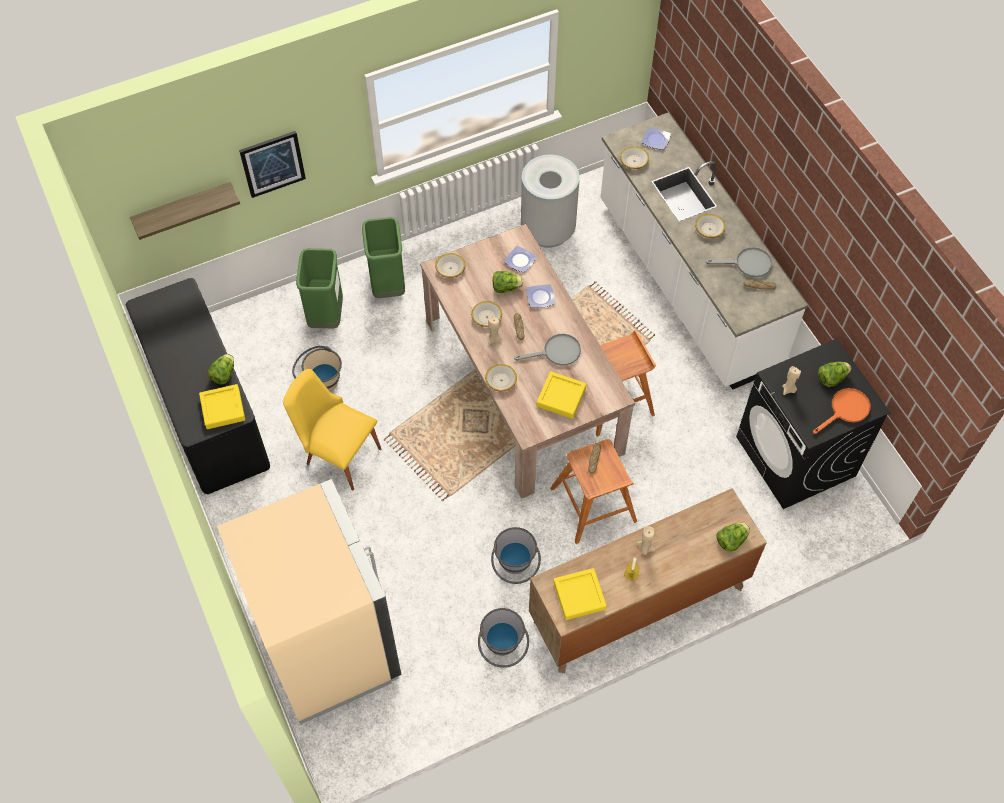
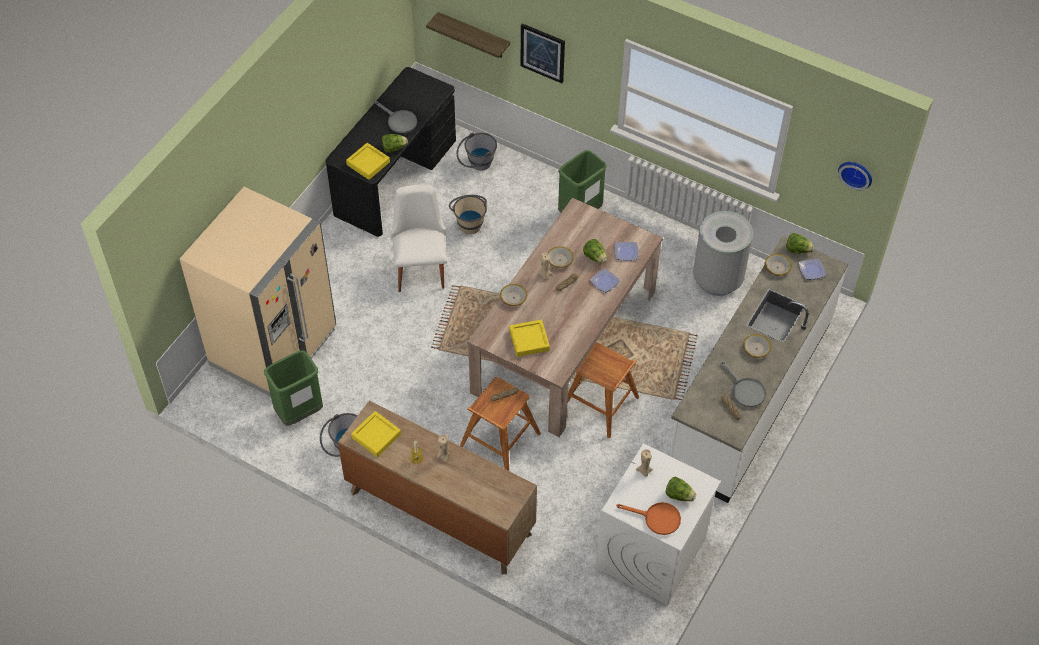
camera: 55 degrees right, 5 degrees down
(326, 316) = (523, 194): green trash can -> green trash can (299, 413)
(337, 453) = (420, 266): yellow chair -> white chair
(450, 268) = (583, 216): bowl -> none
(515, 567) = (412, 420): grey bucket -> grey bucket (477, 165)
(556, 352) = (565, 317): grey frying pan -> grey frying pan (399, 121)
(630, 28) = (856, 173): none -> wall clock
(731, 540) = (491, 506): lettuce -> lettuce (797, 250)
(796, 457) = (650, 553): black washing machine -> white washing machine

